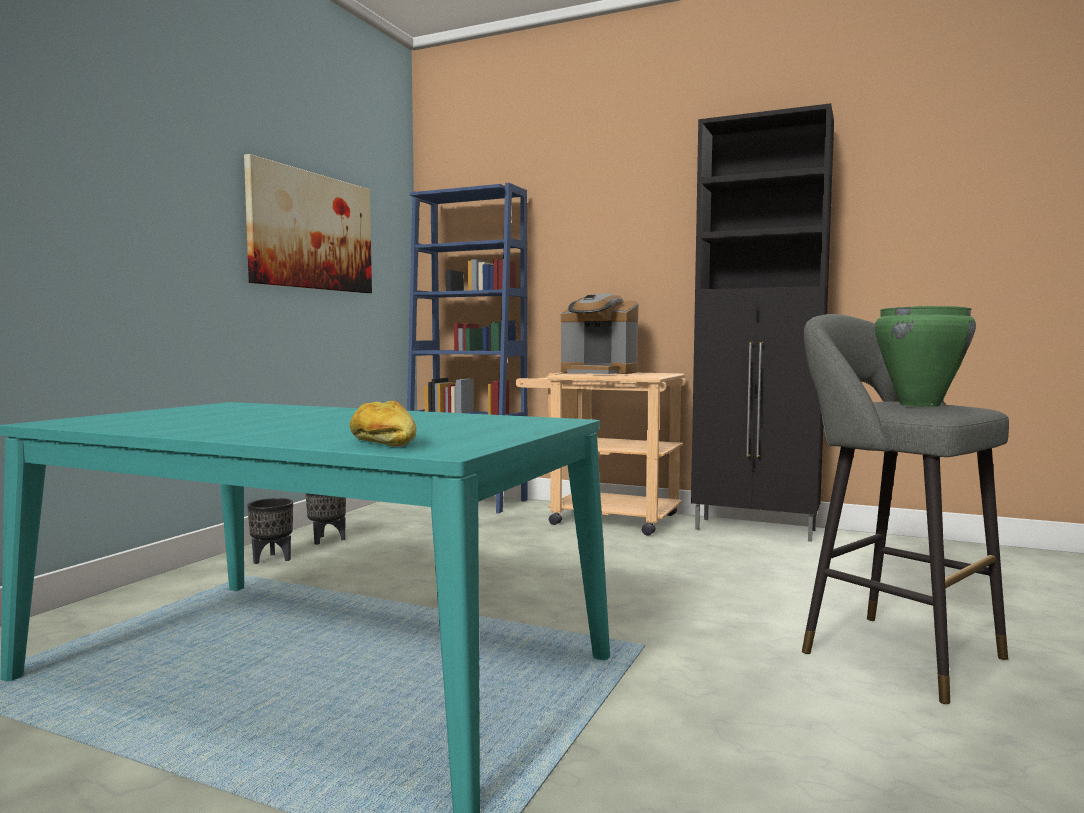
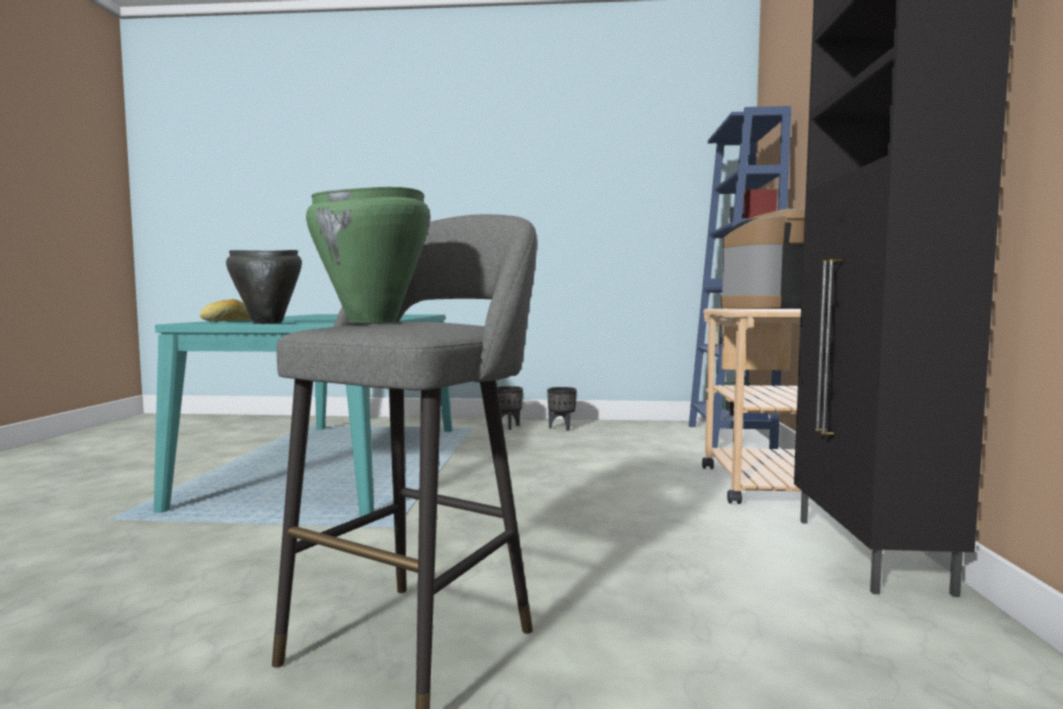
camera: 70 degrees right, 0 degrees up
(312, 231) = (606, 194): picture -> none
(504, 433) = (268, 323): none -> black cooking pot
(599, 372) = (766, 308): coffee machine -> coffee machine turned 60 degrees clockwise

